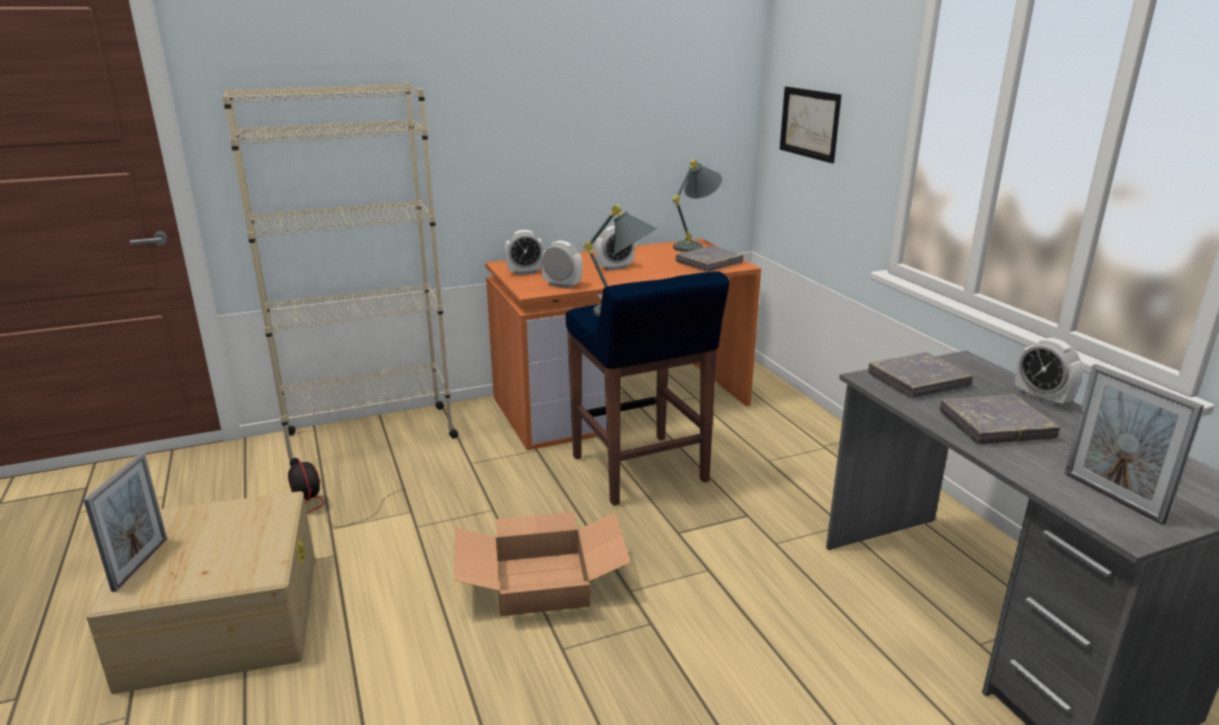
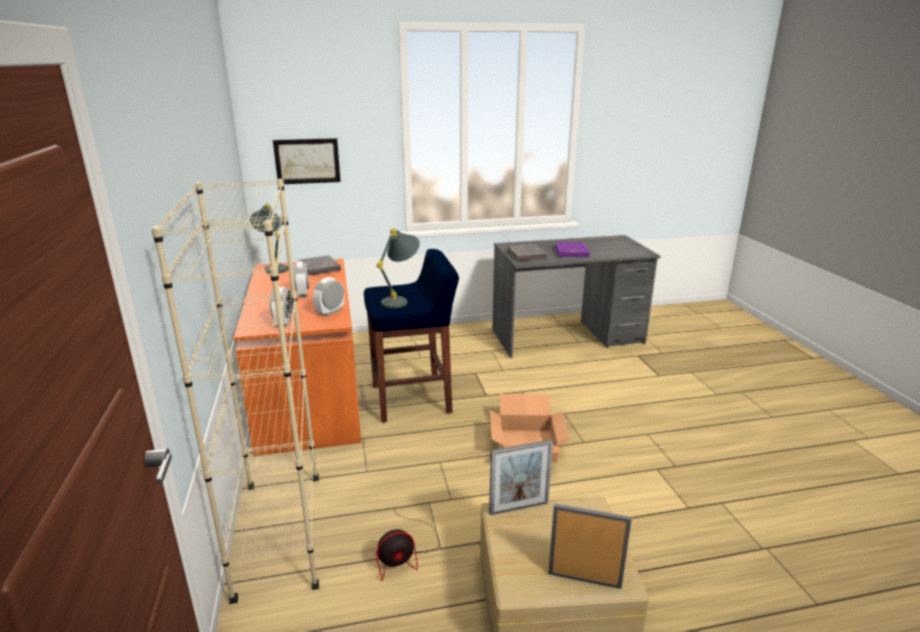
camera: 80 degrees left, 0 degrees up
(995, 425) = (571, 252): grey book -> purple book
(1042, 399) = (547, 242): alarm clock -> none
(1112, 497) = (624, 250): picture frame -> picture frame (519, 508)

